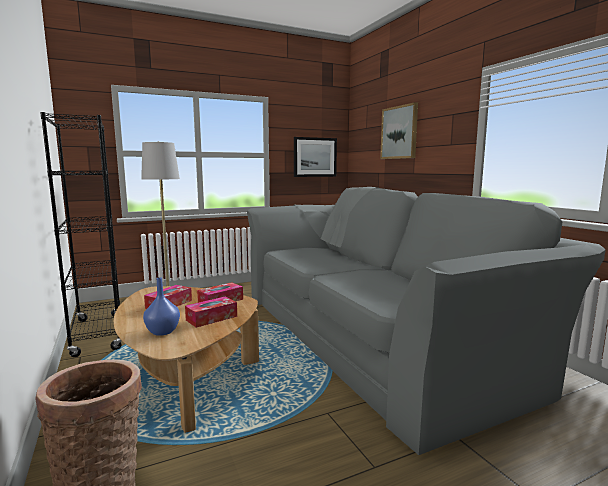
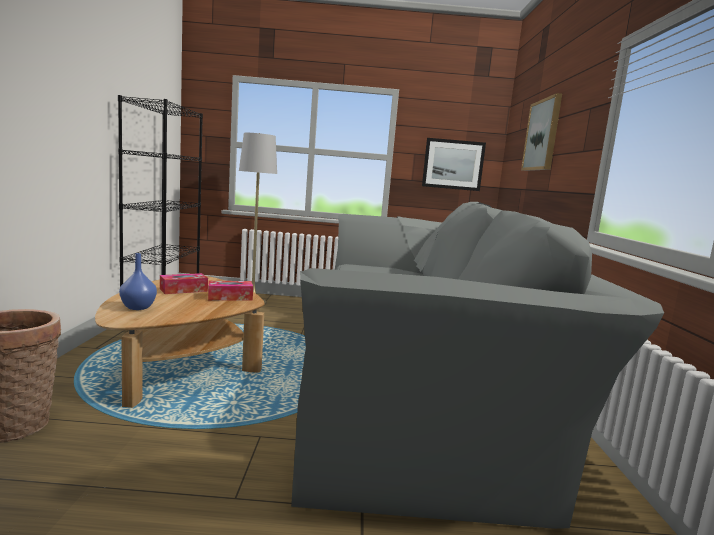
camera: 25 degrees right, 0 degrees up
(211, 318) = (195, 307): tissue box -> none

